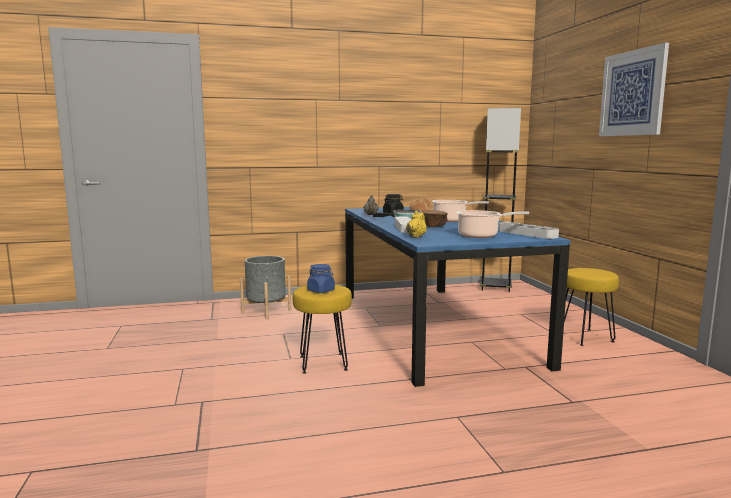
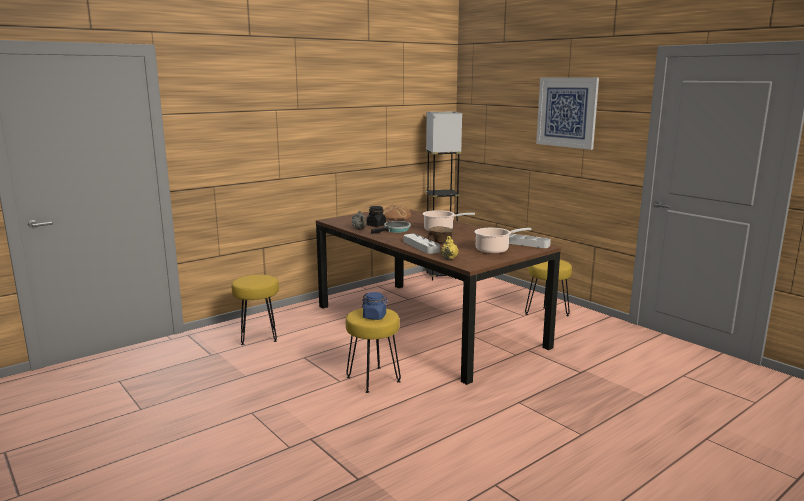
camera: 25 degrees left, 5 degrees up
(266, 311) = (259, 336): grey planter -> yellow stool
(433, 327) = (427, 326): blue dining table -> brown dining table

